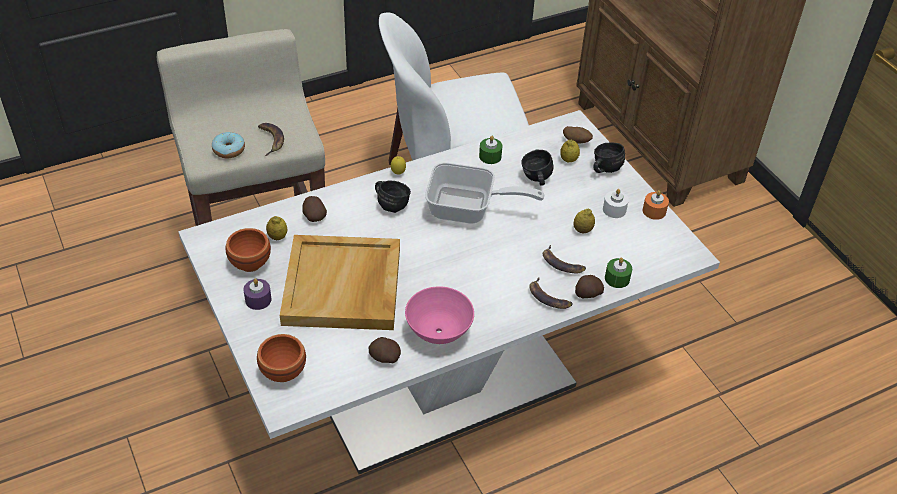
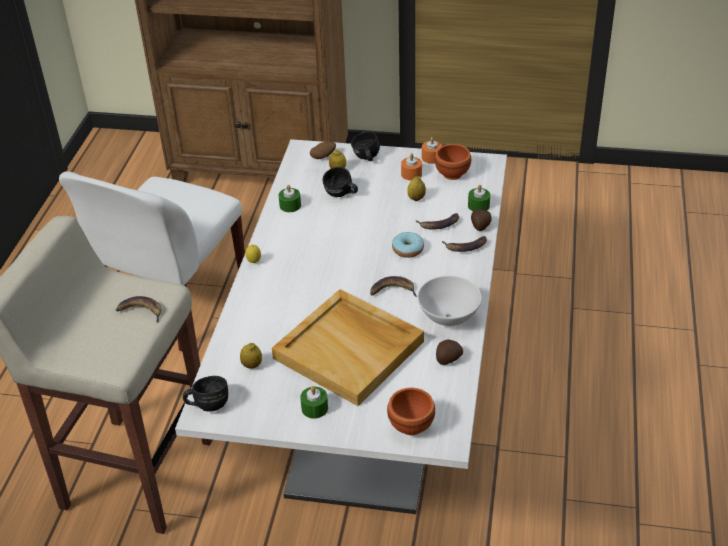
camera: 50 degrees left, 5 degrees down
(229, 150) = (122, 343): donut -> donut (408, 249)
(249, 265) = (267, 397): brown bowl -> brown bowl (453, 175)
(258, 300) = (314, 408): purple candle -> green candle
(314, 216) = (250, 332): potato -> none
(391, 204) = (285, 281): black mug -> black mug (207, 404)
(439, 332) = (449, 317): pink bowl -> white bowl
(441, 277) = (392, 291): none -> banana
(469, 210) = (336, 243): frying pan -> none
(614, 209) = (411, 174): white candle -> orange candle

